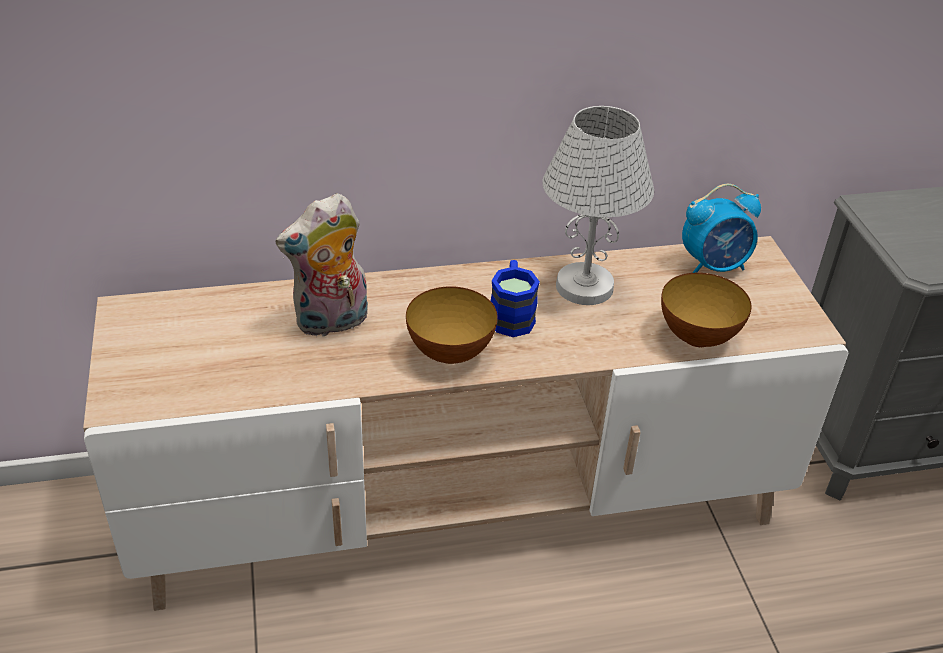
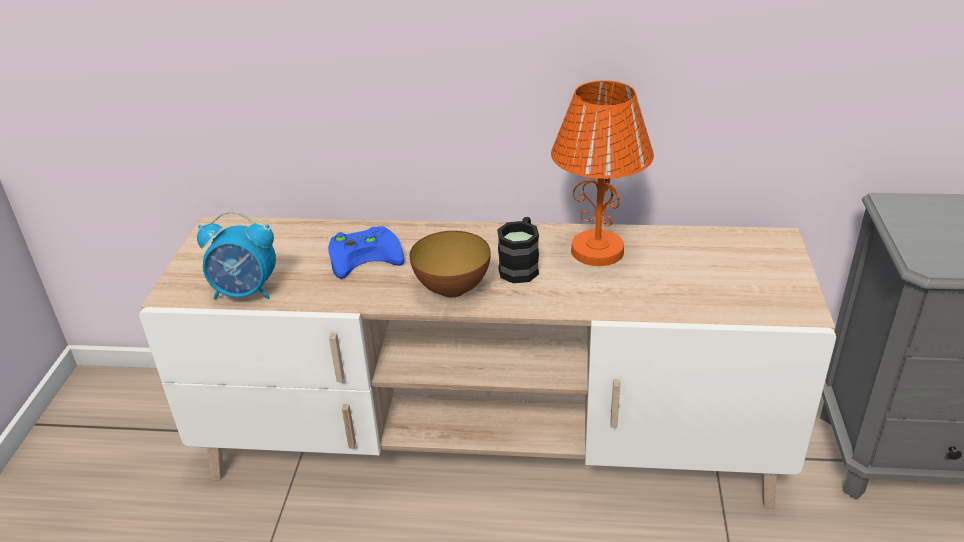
camera: 20 degrees right, 5 degrees down
(331, 323) = (366, 254): plush toy -> blue game controller
(512, 315) = (521, 266): blue mug -> black mug
(585, 286) = (598, 250): white table lamp -> orange table lamp
(697, 337) = (684, 304): bowl -> none
(714, 266) = (729, 247): alarm clock -> alarm clock (246, 292)

